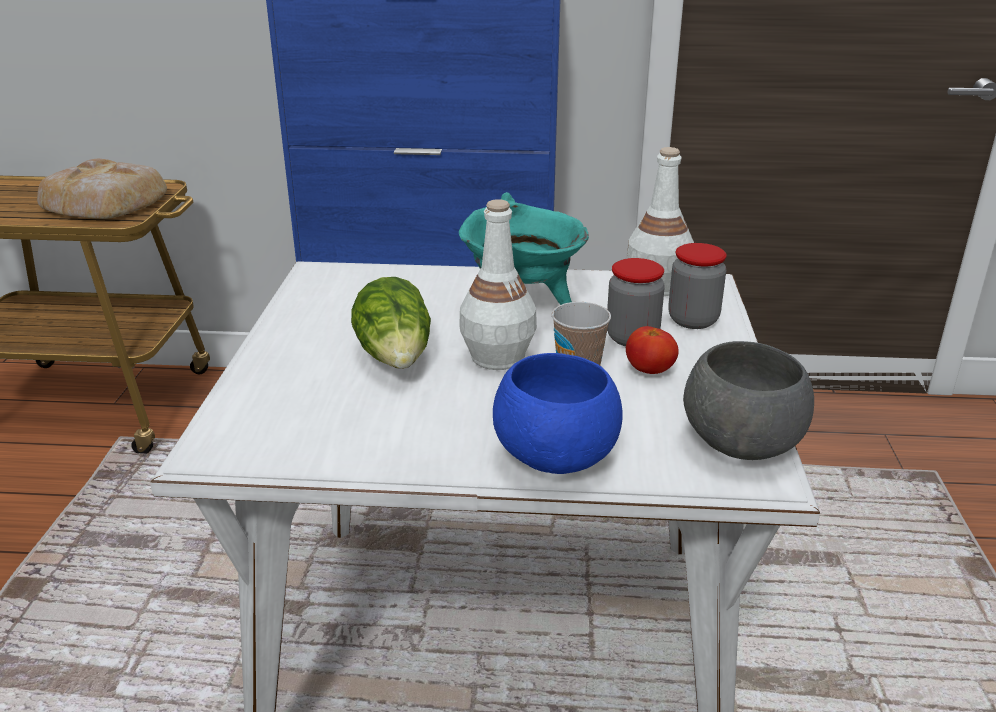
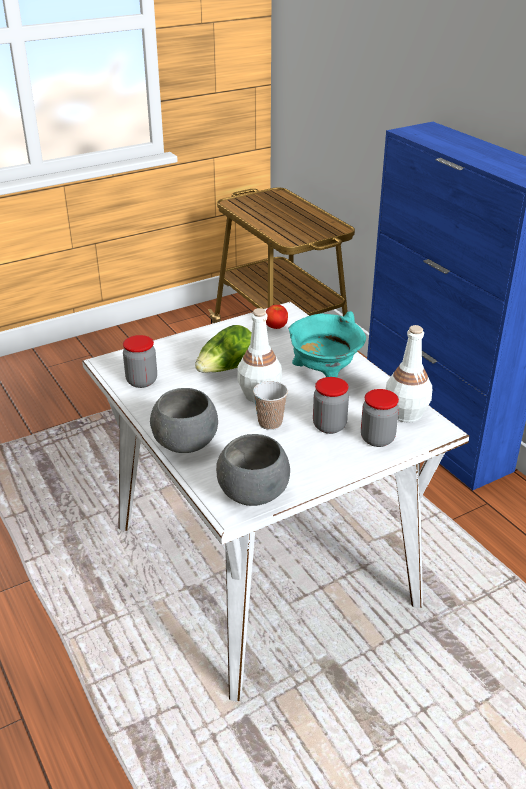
camera: 55 degrees right, 5 degrees up
(105, 202) = (300, 227): bread -> none
(321, 439) = (142, 381): none -> jar
(554, 460) = (185, 444): blue bowl -> grey bowl
(649, 371) = (298, 443): tomato -> tomato (275, 327)

